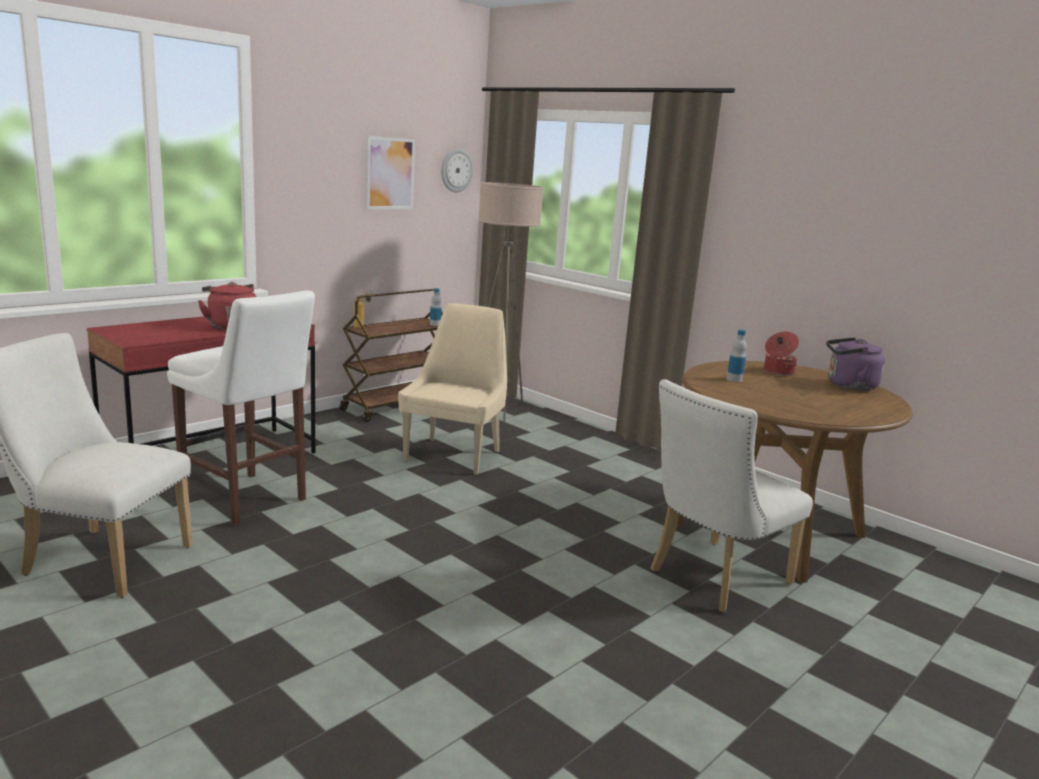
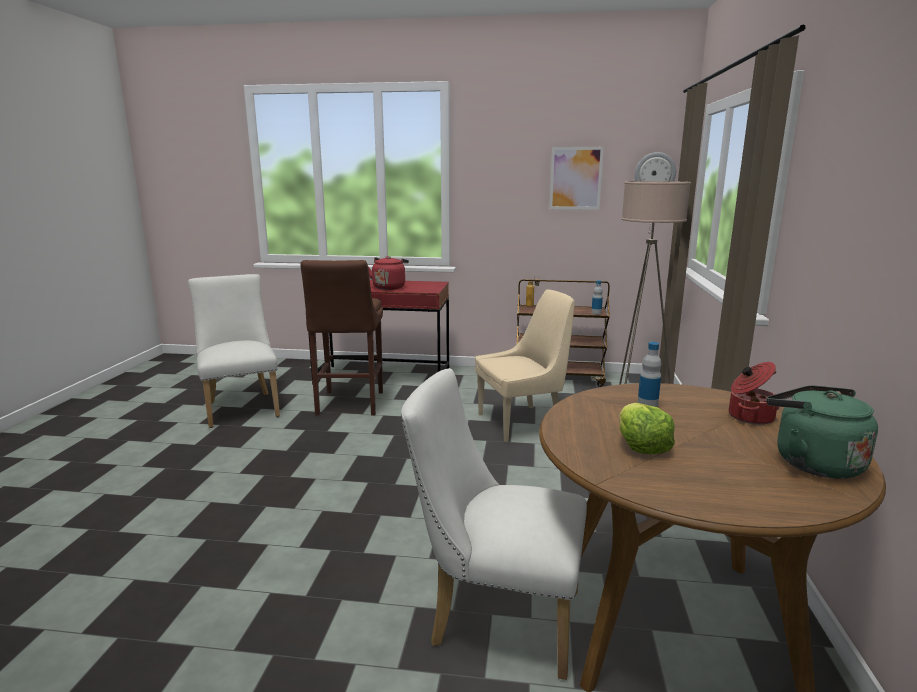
camera: 55 degrees right, 0 degrees up
(247, 501) = (349, 405): white stool -> brown stool
(794, 401) = (641, 446): none -> lettuce
(848, 386) = (812, 462): purple kettle -> green kettle

